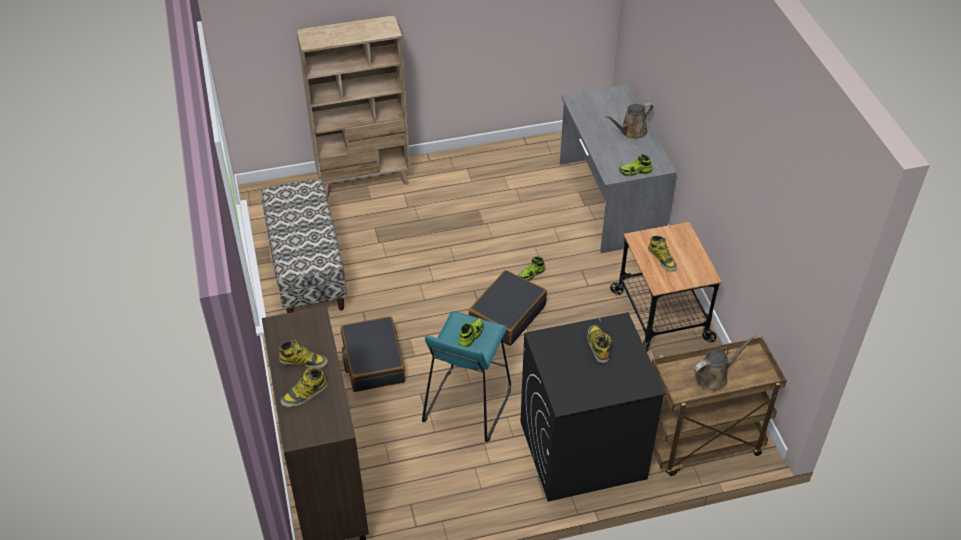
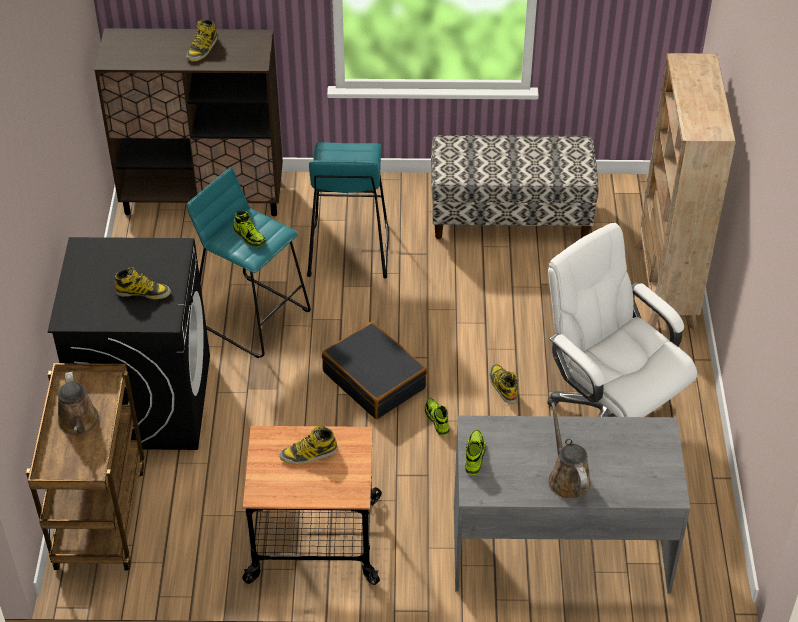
camera: 105 degrees right, 0 degrees up
(304, 394) = (161, 45): boot -> boot (502, 386)
(373, 361) = (348, 251): black suitcase -> turquoise stool
(493, 193) = (608, 414): none -> white office chair

